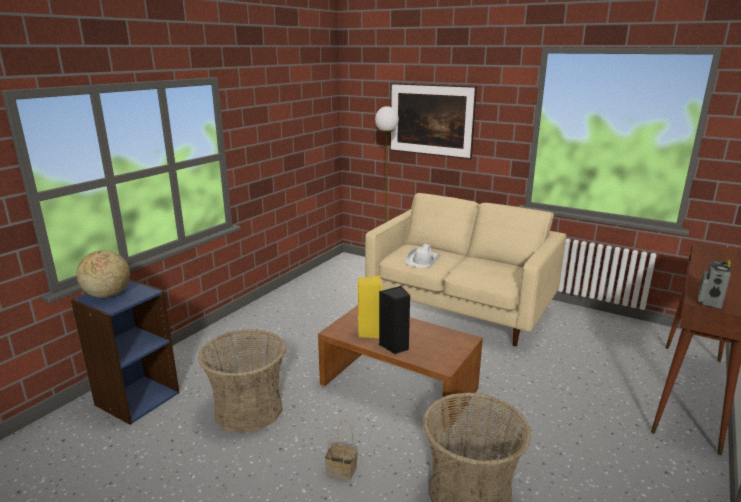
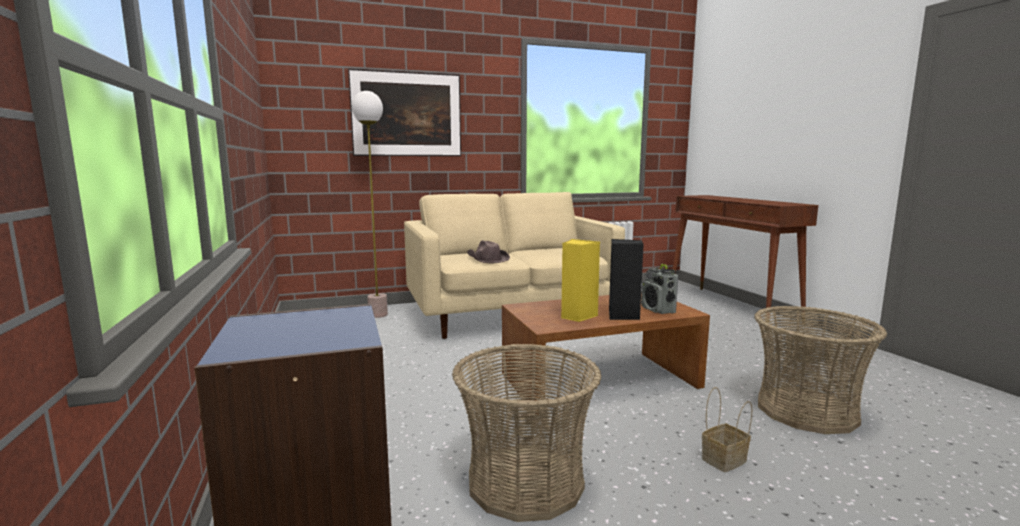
camera: 50 degrees left, 10 degrees down
(107, 295) = (276, 336): globe -> none
(423, 260) = (487, 259): white hat -> brown hat
(709, 301) = (782, 204): radio -> radio (658, 310)

